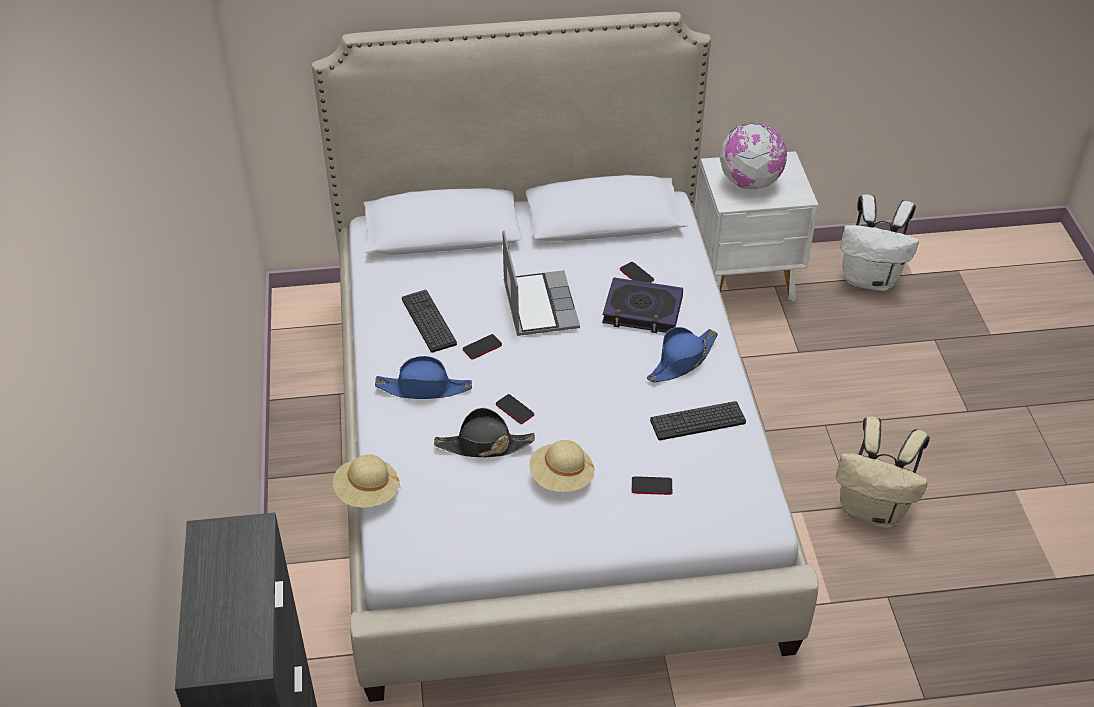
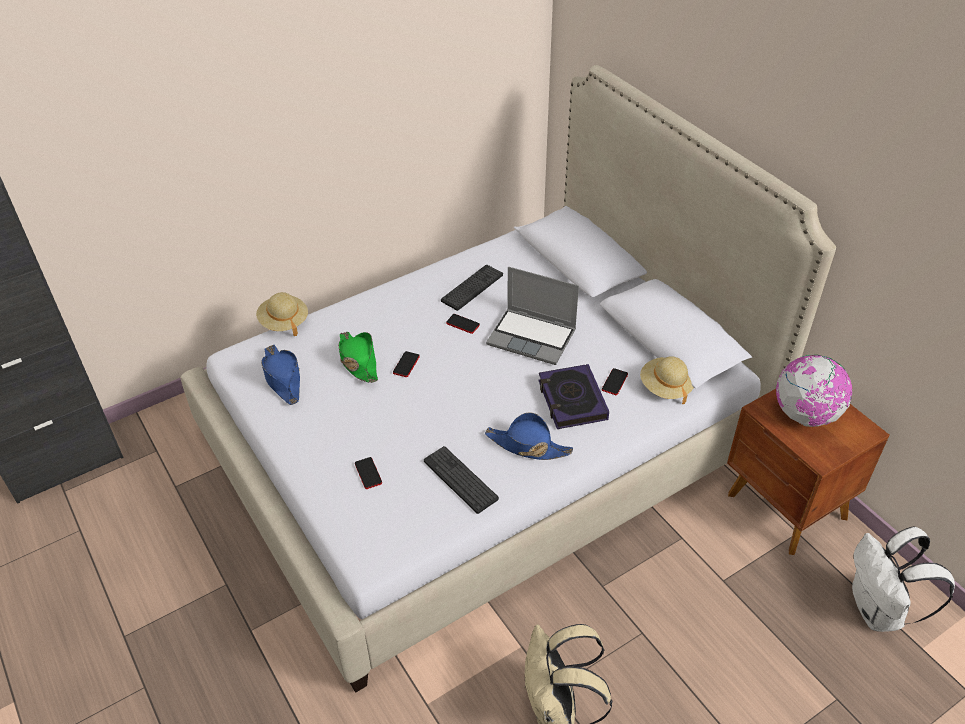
camera: 65 degrees right, 0 degrees up
(424, 388) = (401, 311): blue hat -> blue hat (283, 379)
(484, 445) = (358, 361): black hat -> green hat
(538, 305) = (533, 337): laptop -> laptop turned 60 degrees clockwise
(561, 478) = (349, 416): beige hat -> beige hat (665, 387)
(746, 280) = (786, 508): white nightstand -> brown nightstand

